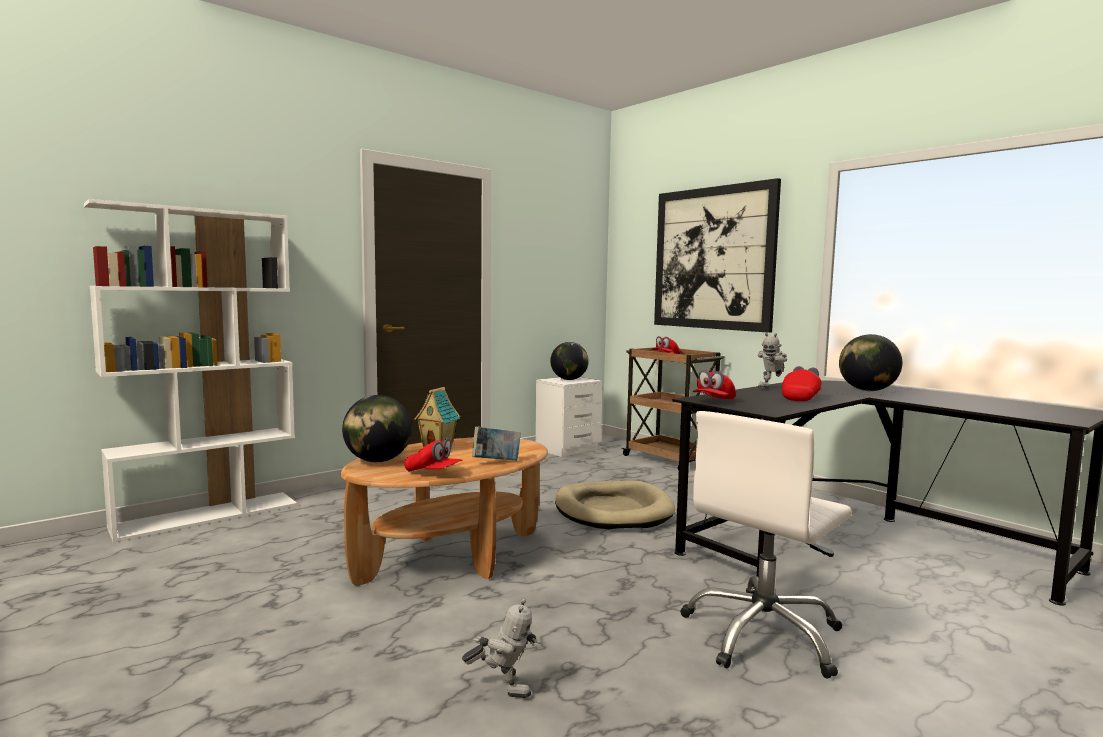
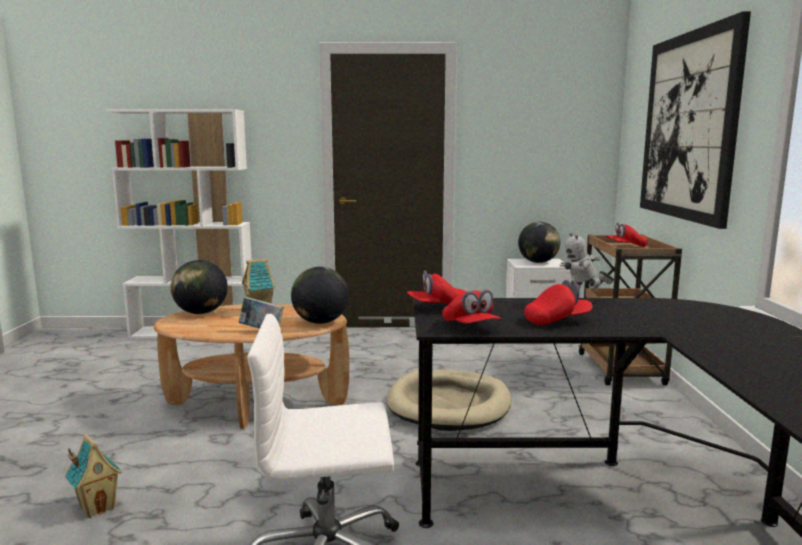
camera: 40 degrees right, 5 degrees up
(433, 473) = (201, 330): red cap -> red cap (470, 327)
(503, 689) = (98, 507): toy robot -> toy house
(867, 390) = (708, 327): globe -> globe (320, 322)

